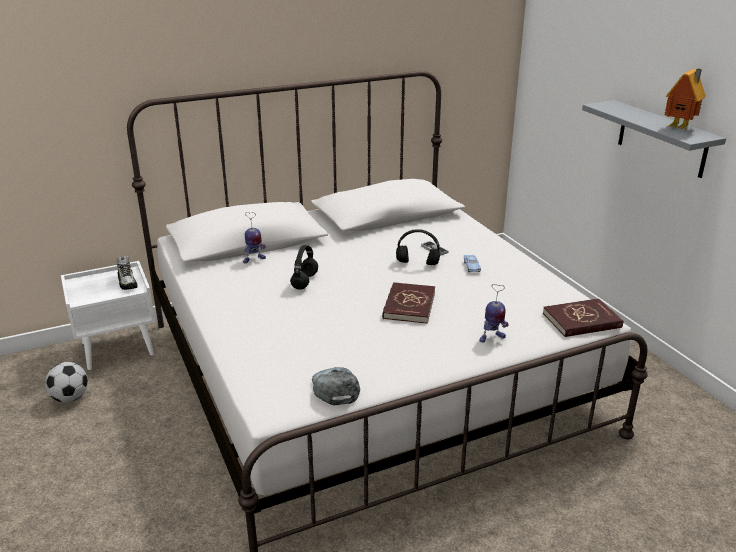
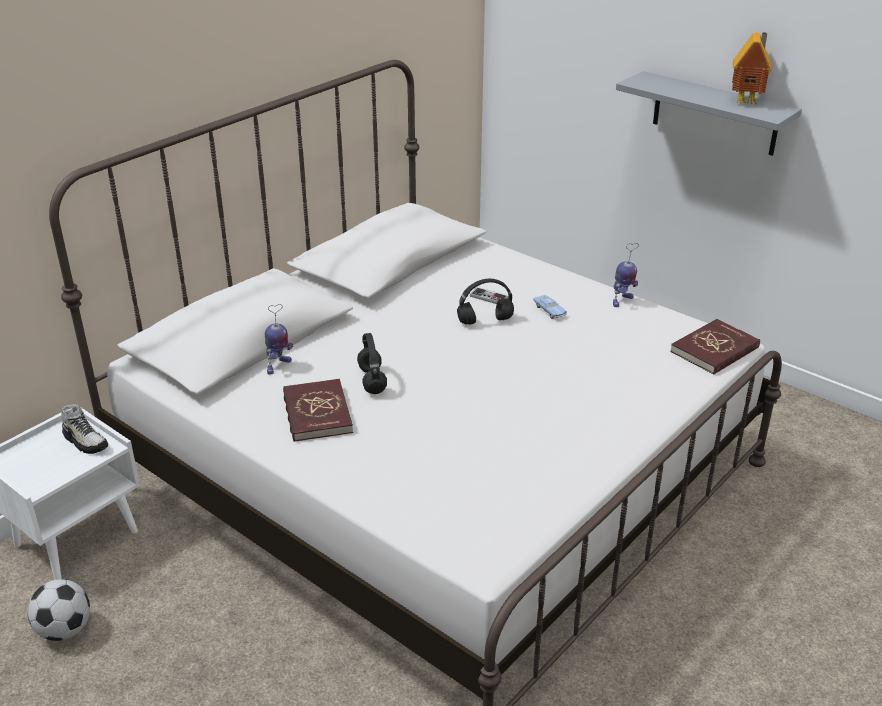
camera: 25 degrees left, 5 degrees up
(335, 388) = (530, 510): grey cap -> none
(409, 305) = (522, 380): red book -> red book (317, 413)
(491, 338) = (643, 397): toy robot -> toy robot (622, 301)

